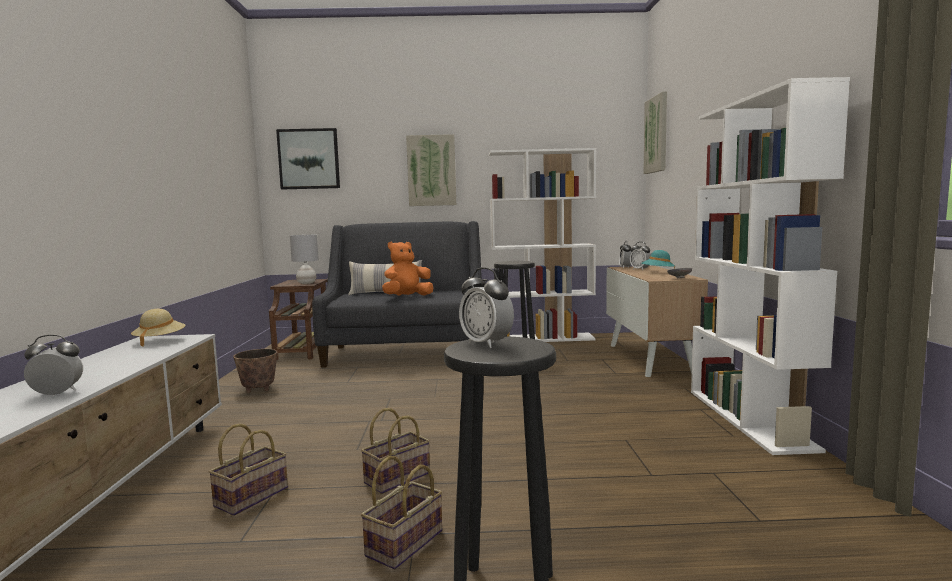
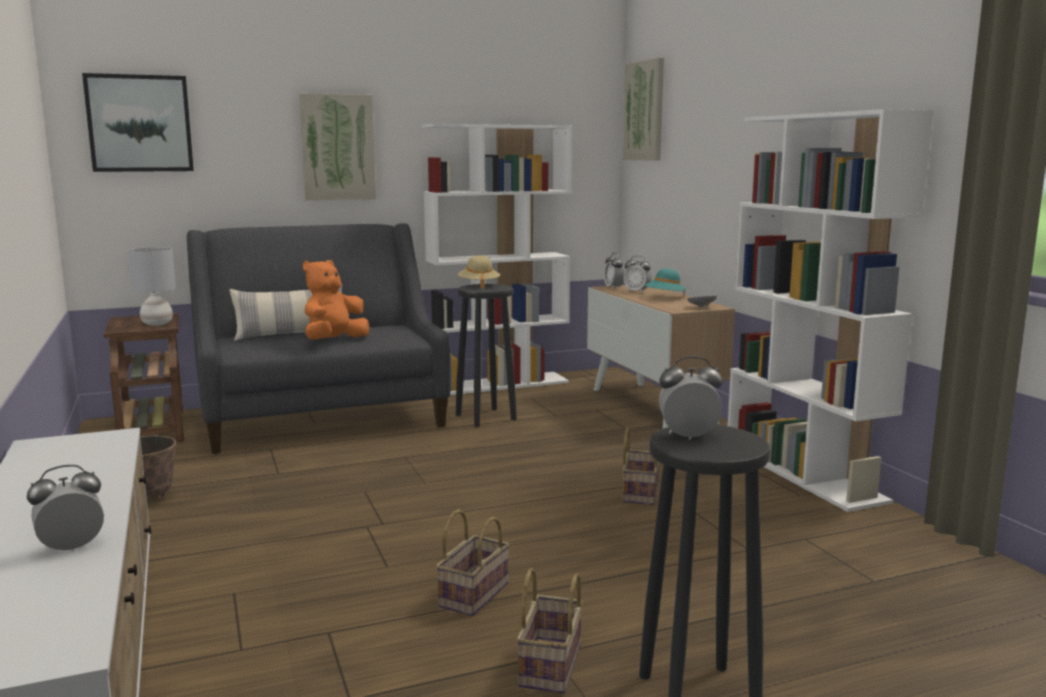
camera: 20 degrees left, 5 degrees up
(159, 341) = (68, 446): beige hat -> beige hat (479, 285)
(252, 496) = (306, 645): basket -> basket (639, 492)
(486, 344) = (688, 436): alarm clock -> alarm clock turned 150 degrees clockwise

